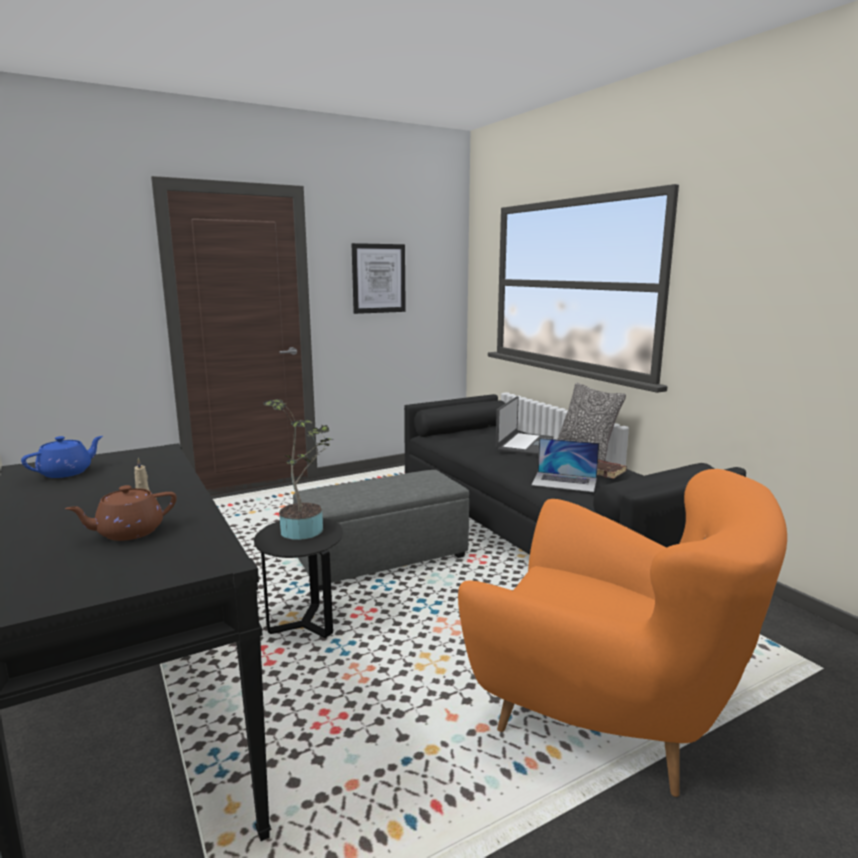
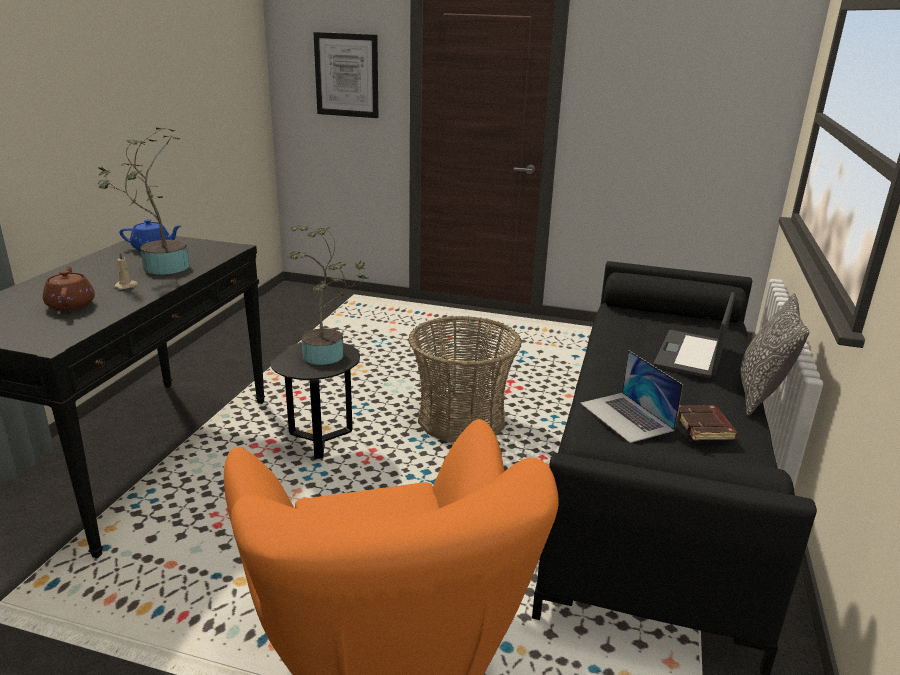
camera: 45 degrees right, 10 degrees up
(128, 532) = (71, 304): brown teapot -> brown teapot turned 60 degrees clockwise
(132, 481) = (160, 267): none -> potted plant
(378, 278) = (656, 93): picture -> picture (347, 75)
(384, 559) = (461, 420): grey ottoman -> basket
(524, 444) = (691, 355): laptop -> laptop turned 135 degrees clockwise

